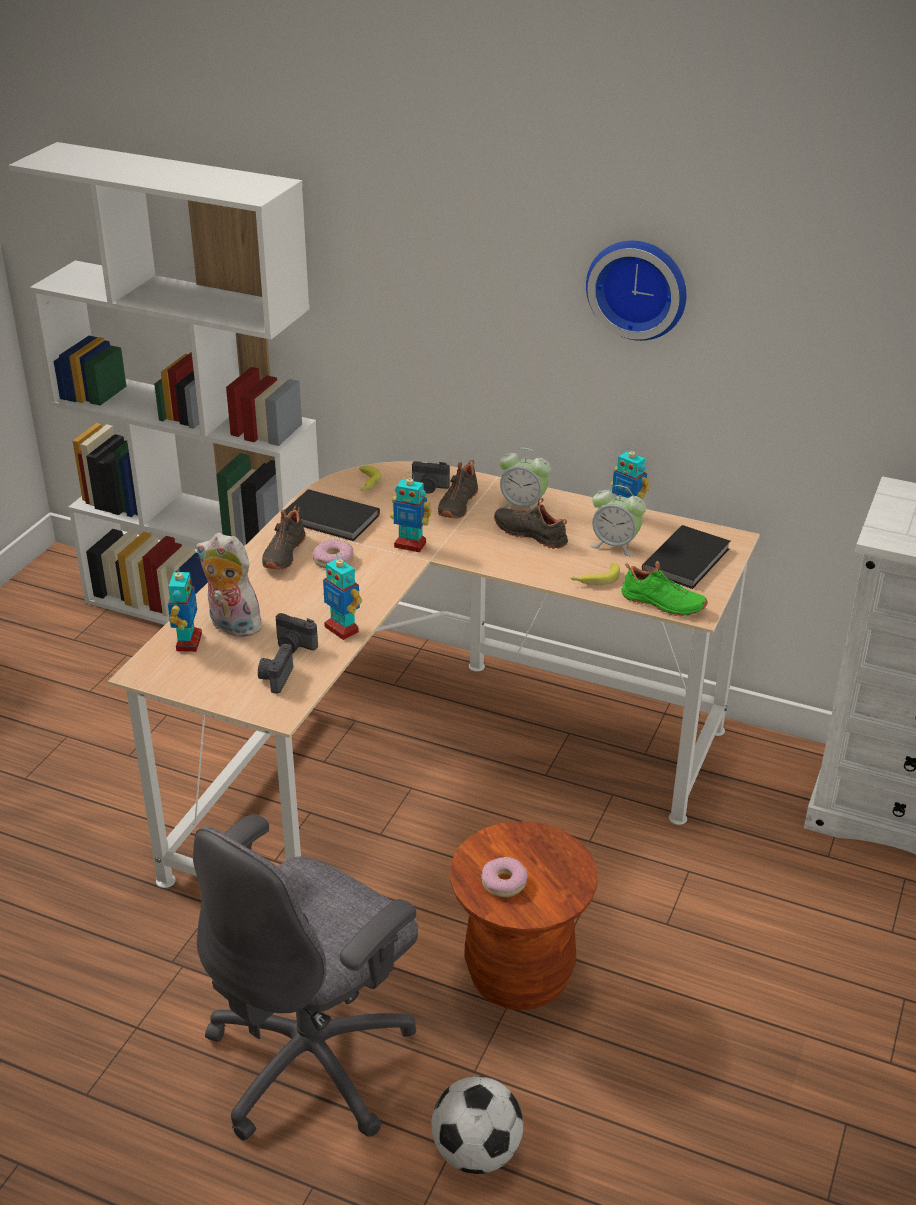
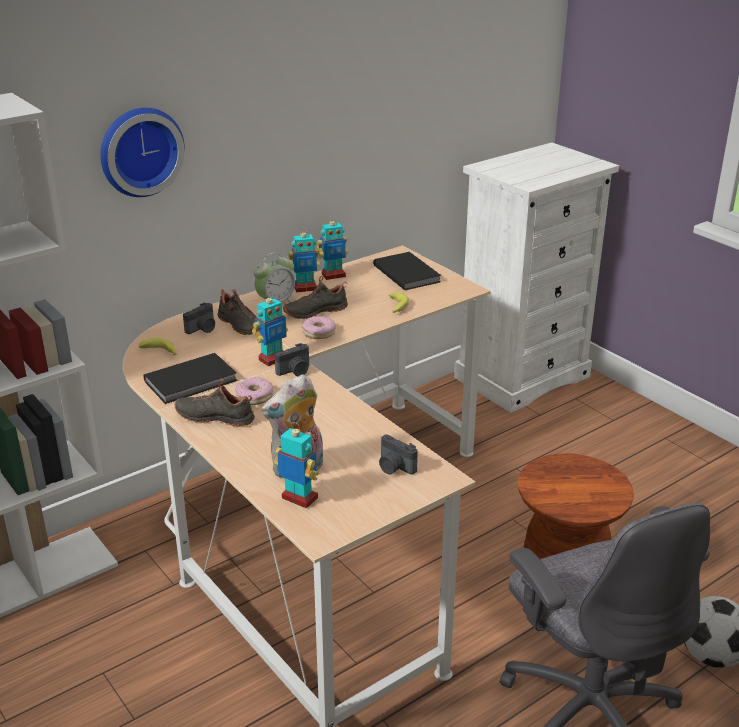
camera: 60 degrees left, 5 degrees down
(282, 553) = (216, 416): black shoe -> black shoe turned 150 degrees clockwise
(294, 646) = (357, 447): camera -> camera (295, 371)
(342, 629) = (356, 419): toy robot -> toy robot (305, 288)
(503, 882) = (581, 497): donut -> donut (318, 332)
(615, 545) = (363, 289): alarm clock -> none
(638, 287) = (302, 92): wall clock -> wall clock (139, 150)
(662, 604) = (448, 296): green shoe -> none

